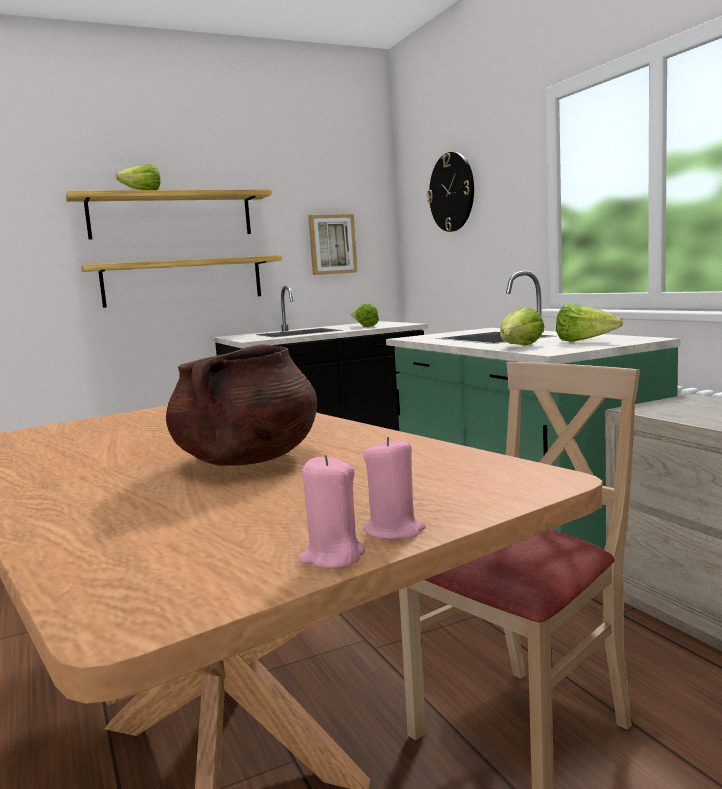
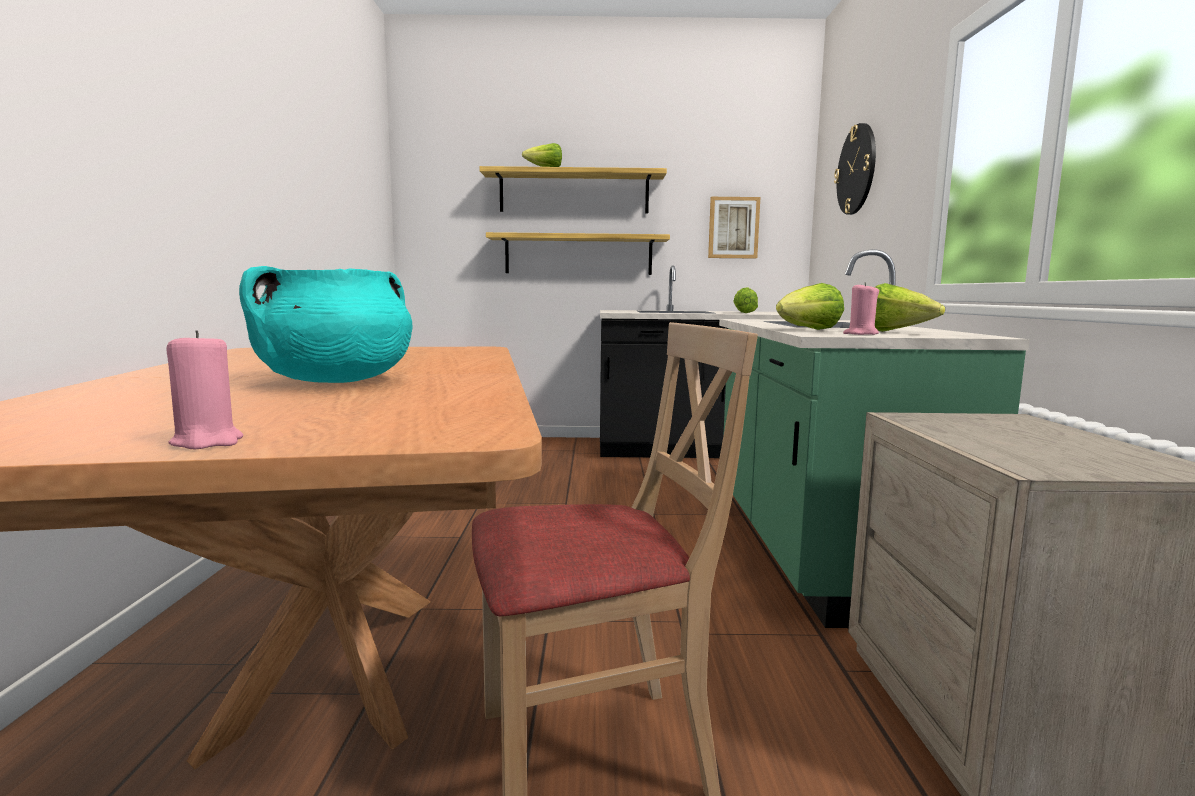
camera: 25 degrees right, 0 degrees up
(247, 460) = (336, 381): brown cooking pot -> turquoise cooking pot
(332, 557) = (95, 448): pink candle -> pink candle (860, 334)

